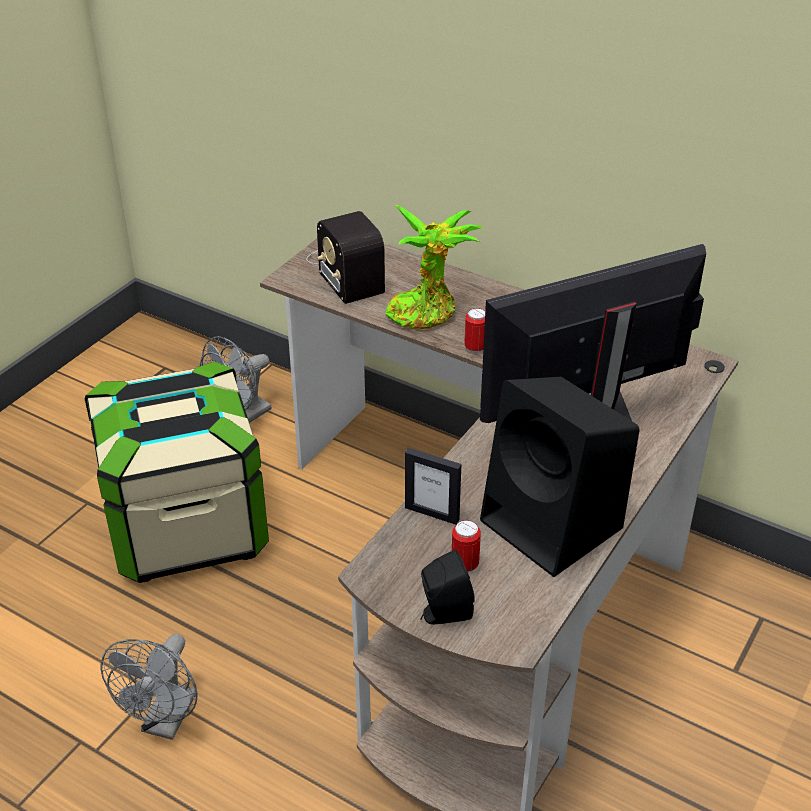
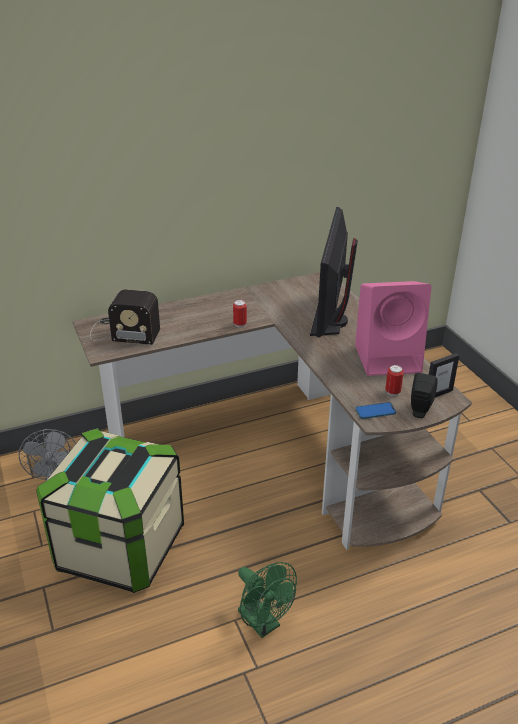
camera: 55 degrees left, 5 degrees down
(166, 722) = (263, 623): grey fan -> green fan
(396, 566) = (375, 411): none -> phone
(427, 311) = (192, 325): potted plant -> none
(432, 513) = (348, 386): picture frame -> picture frame (438, 394)
(555, 526) = (389, 358): black speaker -> pink speaker

